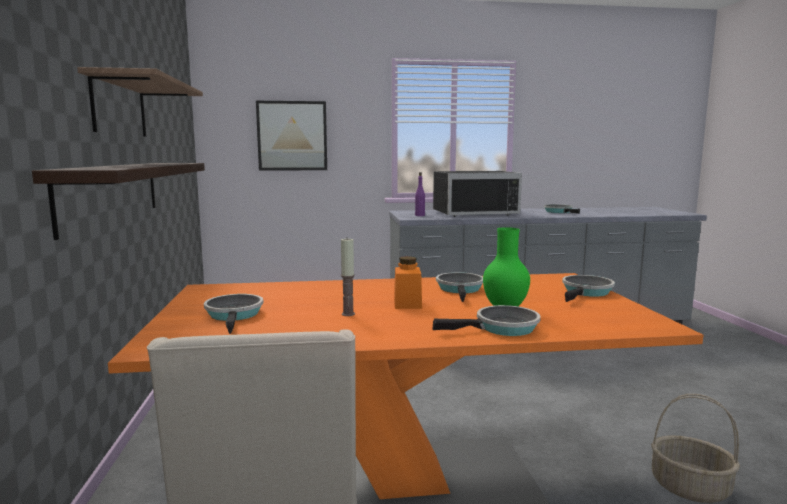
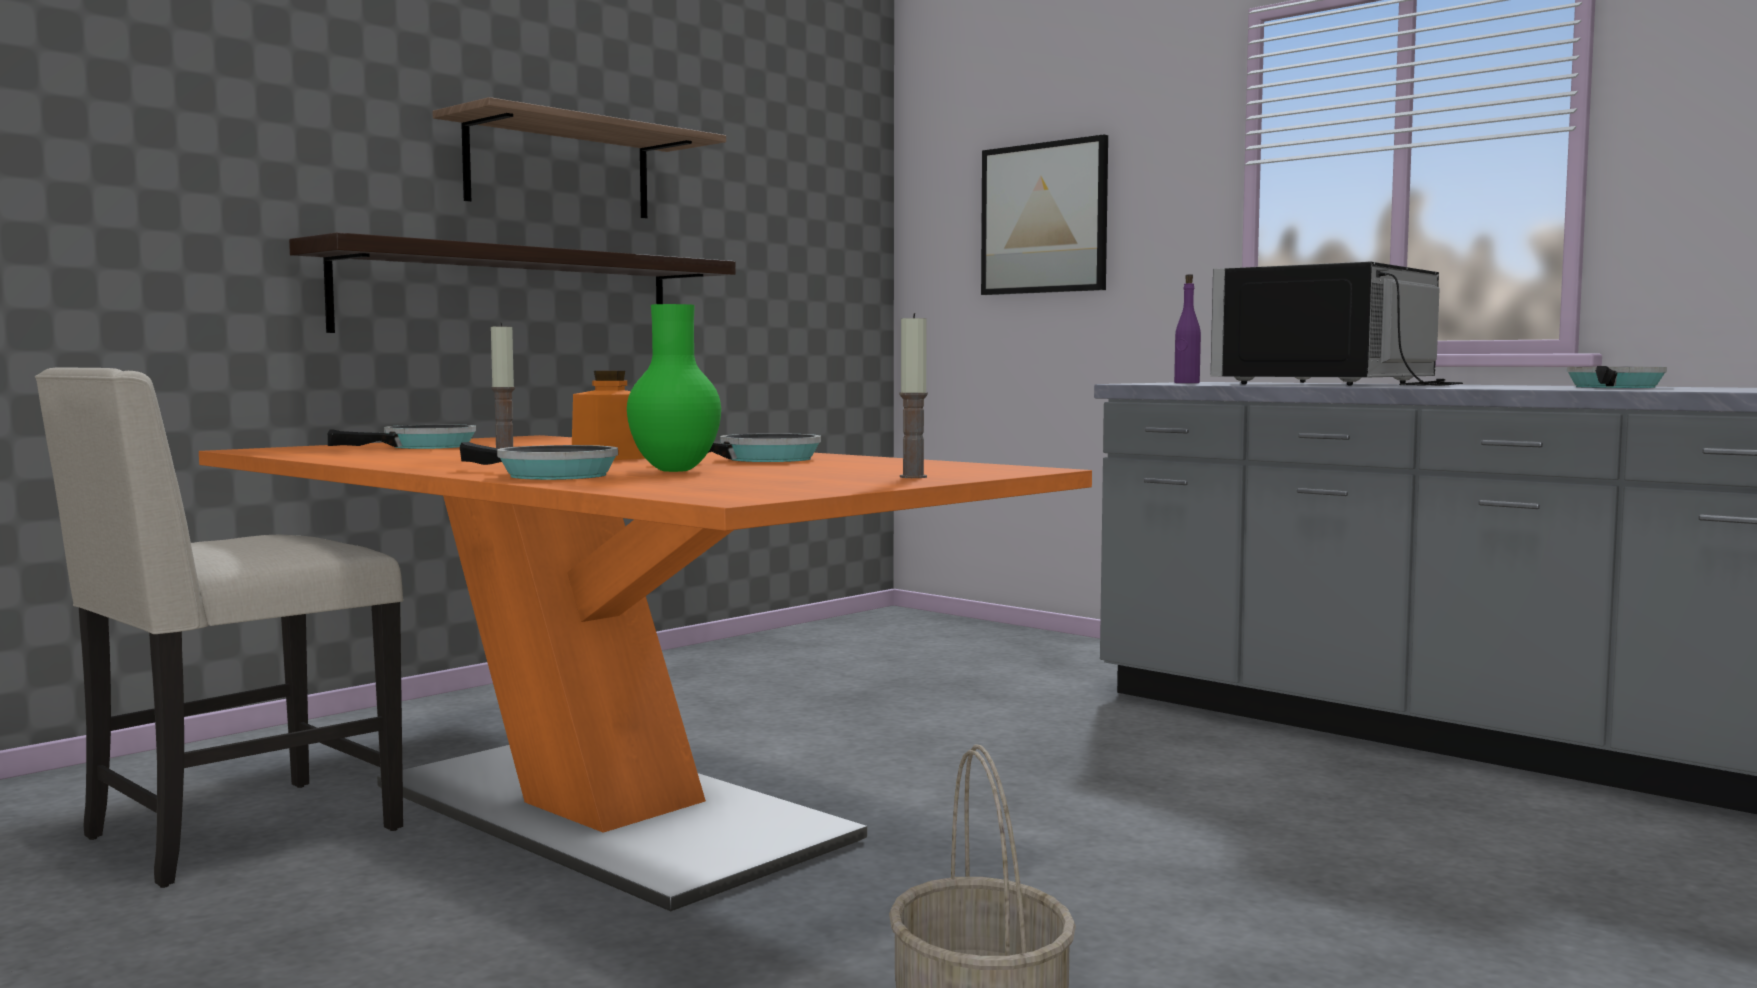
camera: 50 degrees right, 5 degrees down
(473, 213) = (1341, 384): black microwave -> black microwave turned 90 degrees clockwise
(586, 292) = (913, 477): frying pan -> candle

